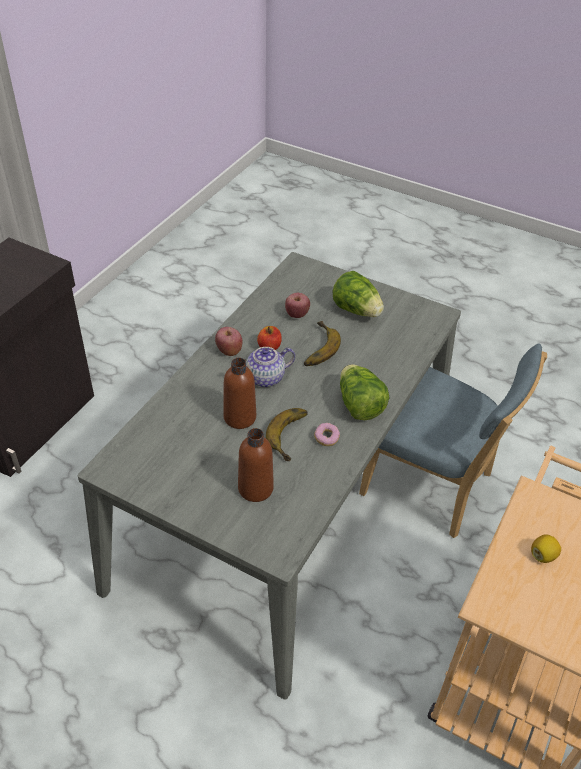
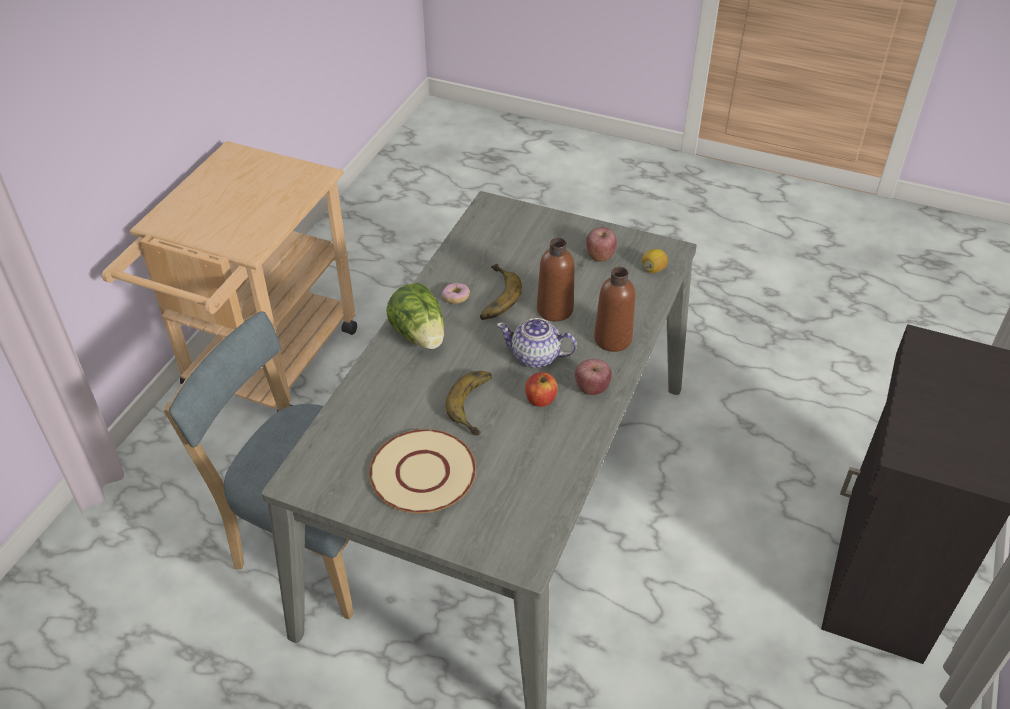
camera: 175 degrees right, 0 degrees up
(255, 488) = (521, 248): brown bottle -> brown bottle (612, 339)
(265, 378) = (536, 357): teapot -> teapot turned 135 degrees counterclockwise
(297, 314) = (511, 455): apple -> apple (600, 256)
(357, 310) = (423, 473): lettuce -> beige plate
(543, 555) = (260, 206): lemon -> lemon (653, 269)

